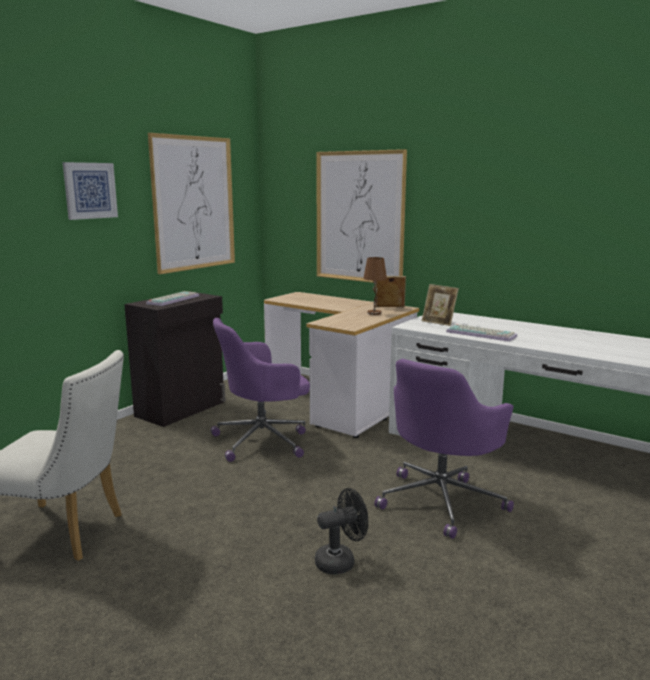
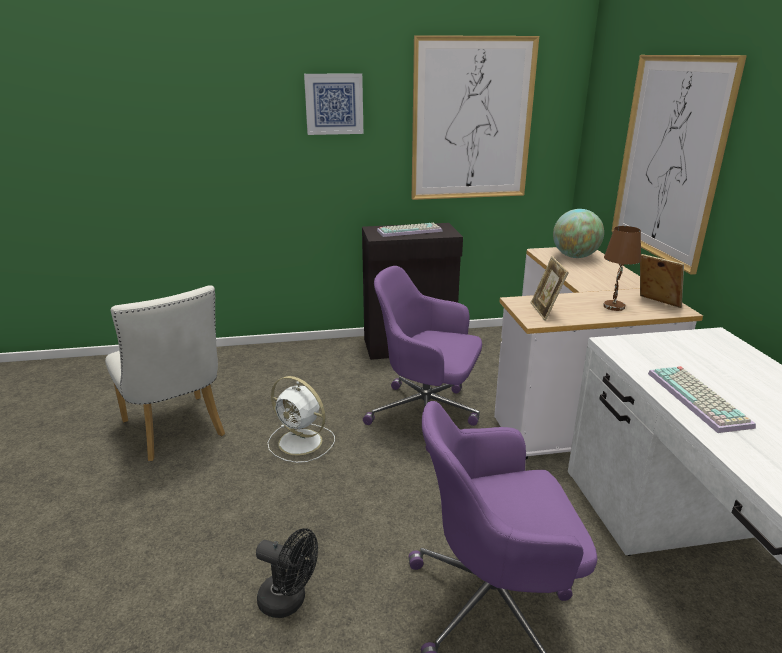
camera: 45 degrees right, 10 degrees up
(199, 490) = (302, 442): none -> white fan
(302, 298) = (574, 256): none -> globe
(438, 322) = (674, 352): picture frame -> picture frame (545, 311)

